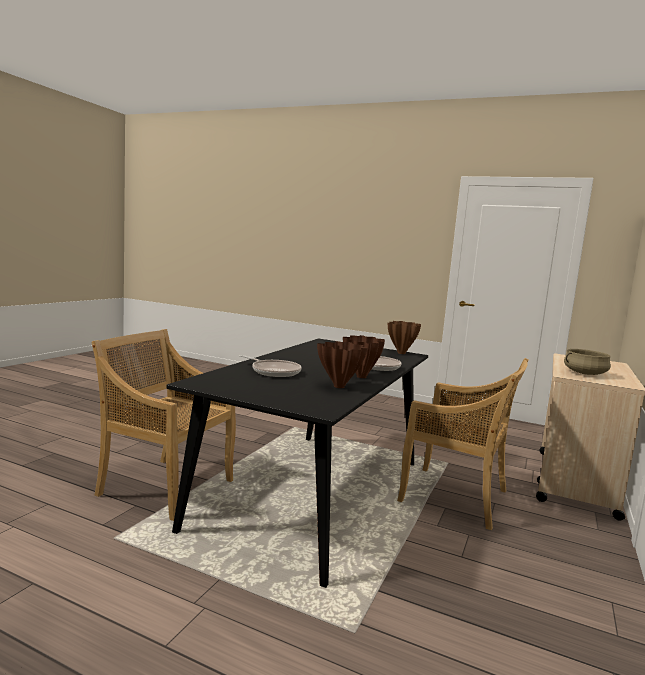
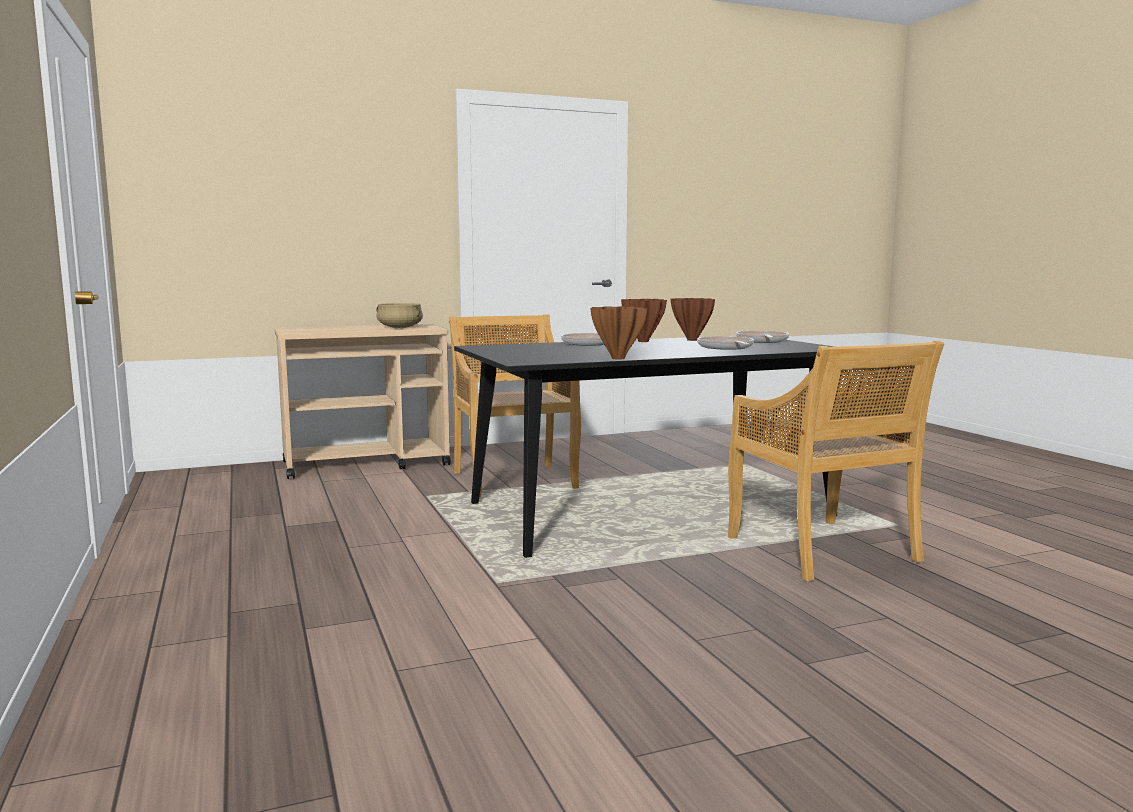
camera: 135 degrees left, 0 degrees up
(277, 393) = (762, 341): none -> frying pan
(402, 353) = (482, 348): brown vase -> brown vase (617, 358)

